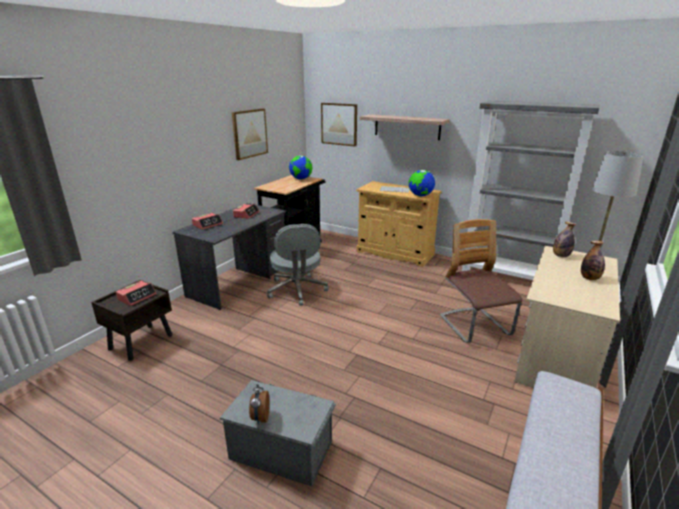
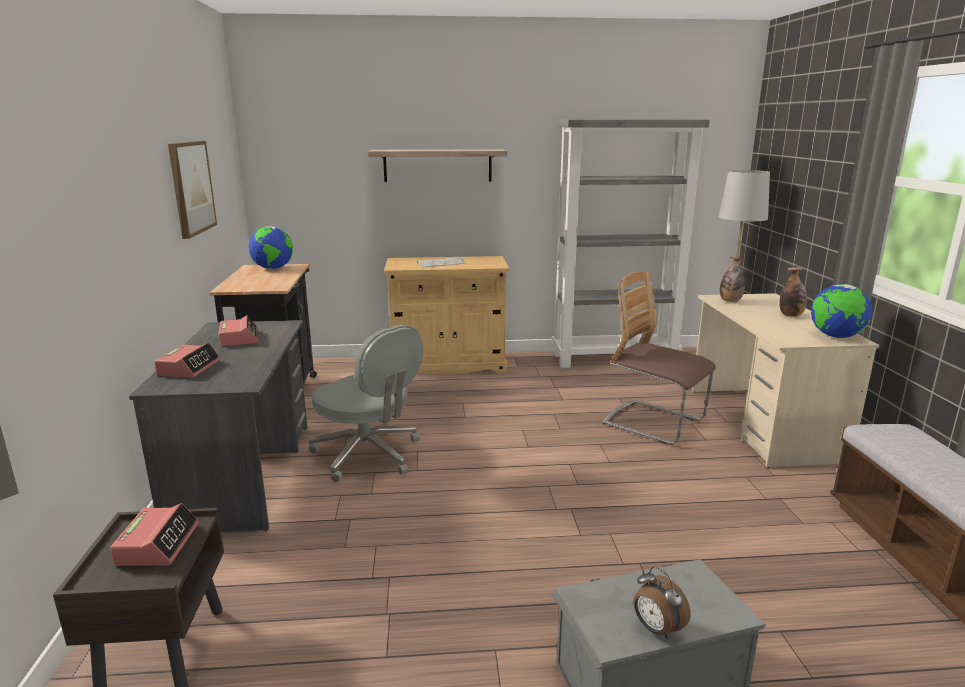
camera: 35 degrees left, 5 degrees down
(339, 124) = (314, 170): picture -> none
(420, 195) = (489, 265): globe -> globe (835, 336)

